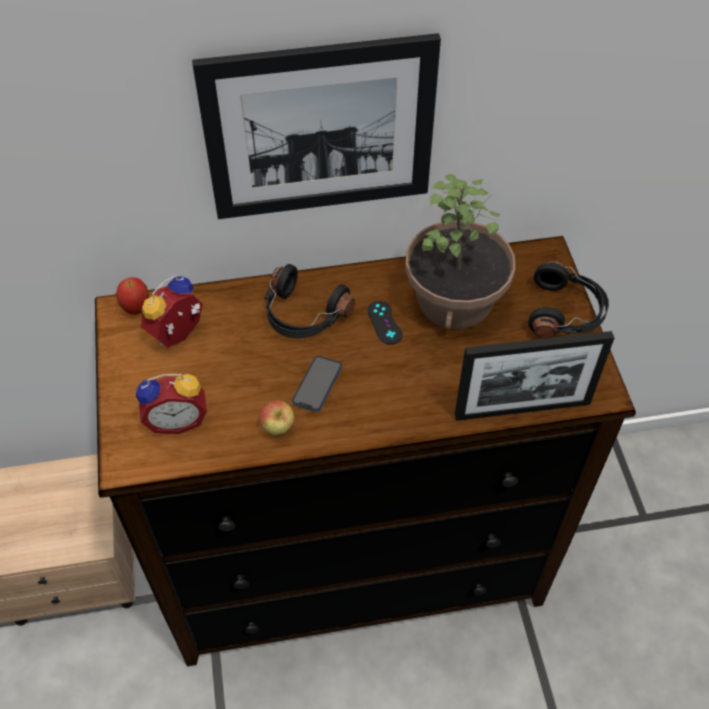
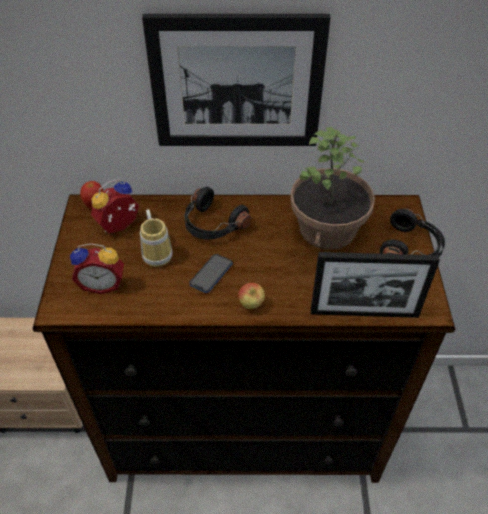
camera: 10 degrees right, 5 degrees down
(240, 364) = (158, 252): none -> mug
(278, 428) = (174, 300): apple -> apple (251, 304)
(384, 323) = (271, 238): black game controller -> none

